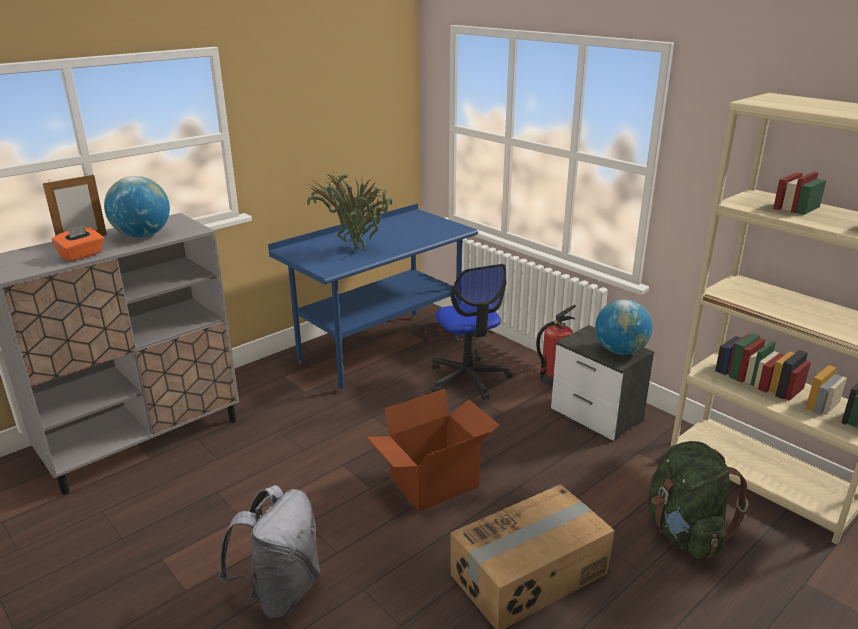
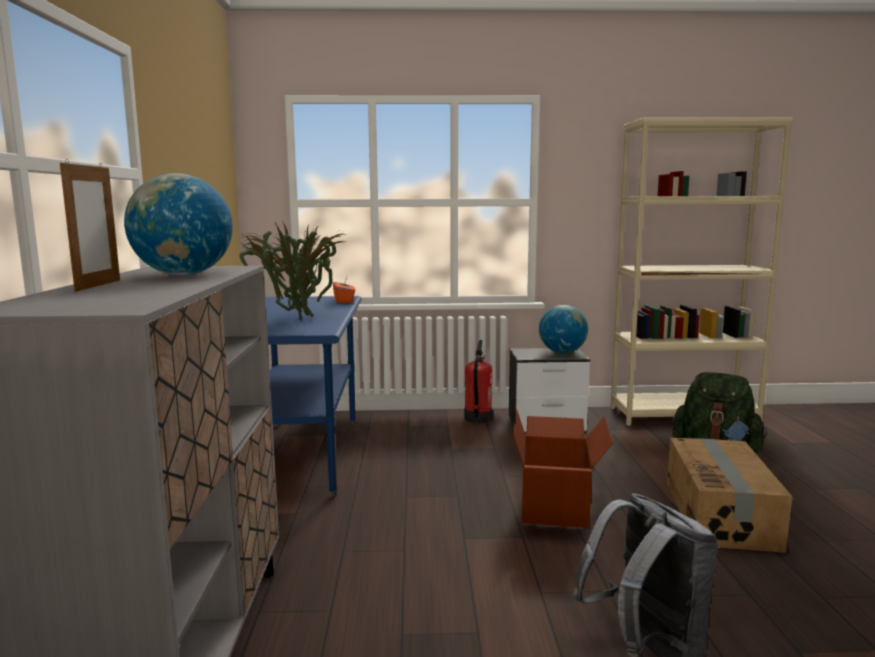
camera: 50 degrees left, 15 degrees down
(82, 255) = (168, 288): orange tissue box -> orange tissue box (344, 301)
(468, 379) = (421, 441): office chair -> none

